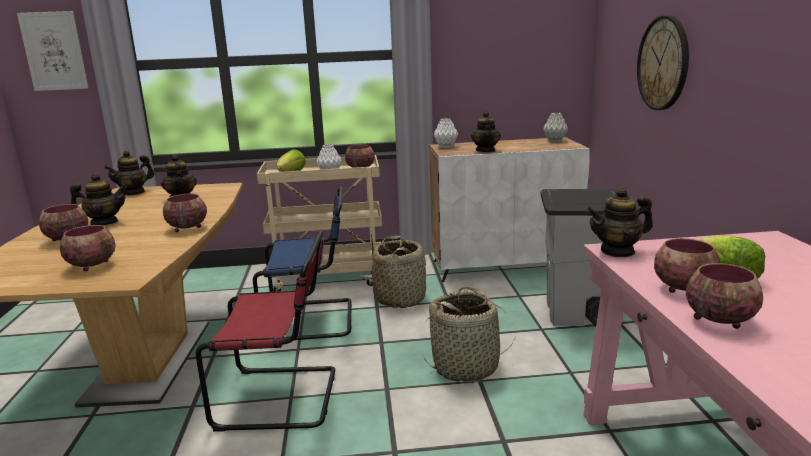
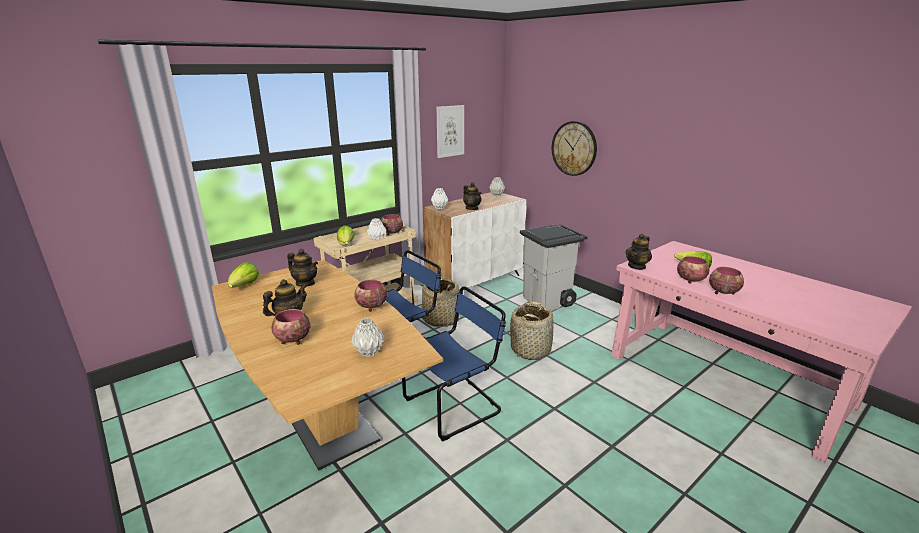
camera: 35 degrees left, 5 degrees up
(54, 51) = (92, 160): picture -> picture (450, 131)
(93, 265) = (369, 352): bowl -> grey vase
(133, 192) = (244, 286): teapot -> lettuce
(282, 397) = (455, 405): red chair -> blue chair

